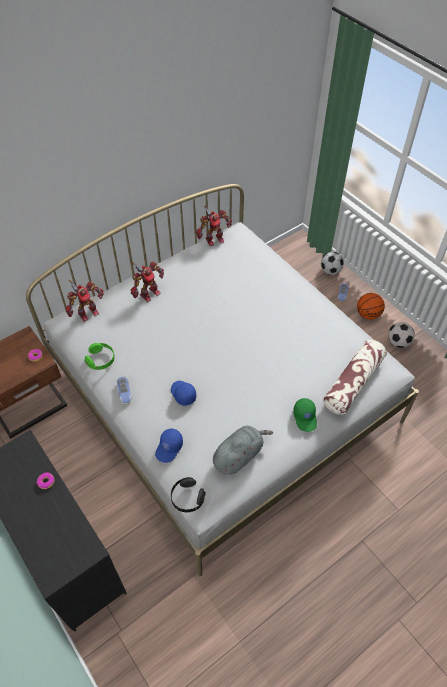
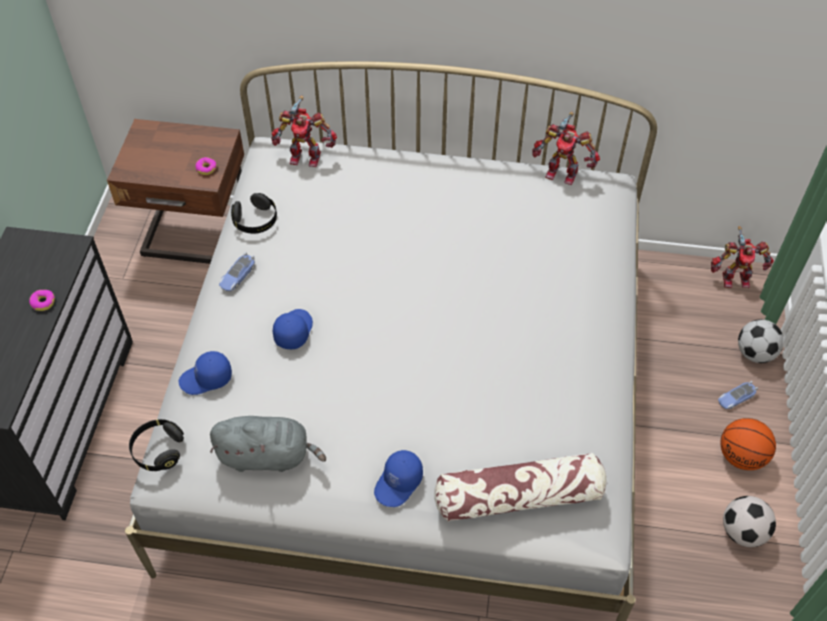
camera: 45 degrees right, 0 degrees up
(101, 360) = (255, 221): green headphones -> black headphones
(149, 293) = (398, 183): toy robot -> toy robot (735, 278)
(305, 417) = (399, 483): green cap -> blue cap

